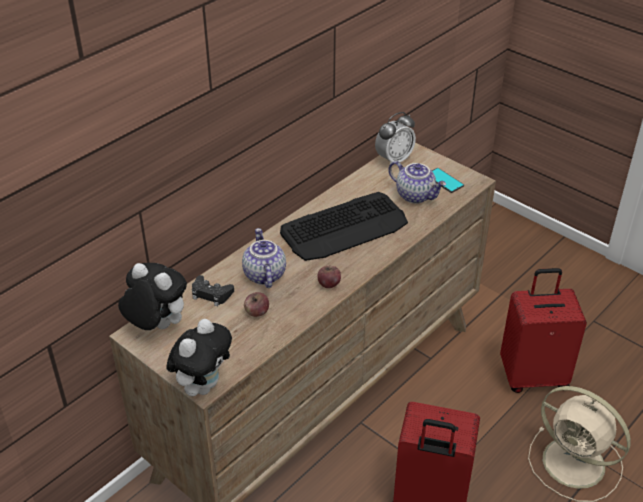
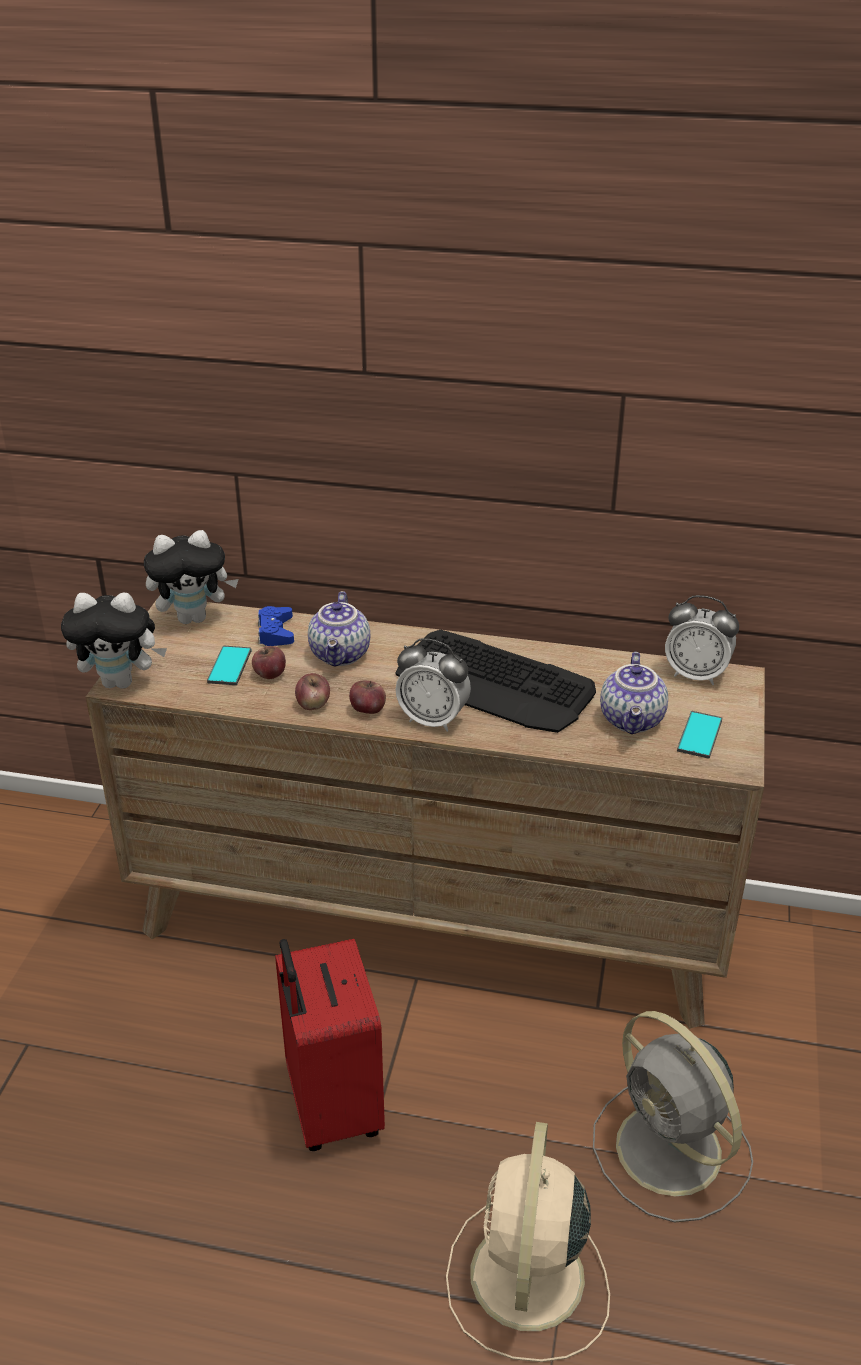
camera: 60 degrees right, 5 degrees down
(156, 326) = (194, 618): plush toy -> plush toy turned 75 degrees clockwise
(211, 294) = (275, 632): black game controller -> blue game controller
(231, 327) = (229, 666): none -> phone
(263, 275) = (341, 655): teapot -> teapot turned 135 degrees clockwise
(305, 304) = (313, 704): none -> apple
(359, 263) = (433, 720): none -> alarm clock
(533, 376) = (672, 1153): red suitcase -> grey fan

